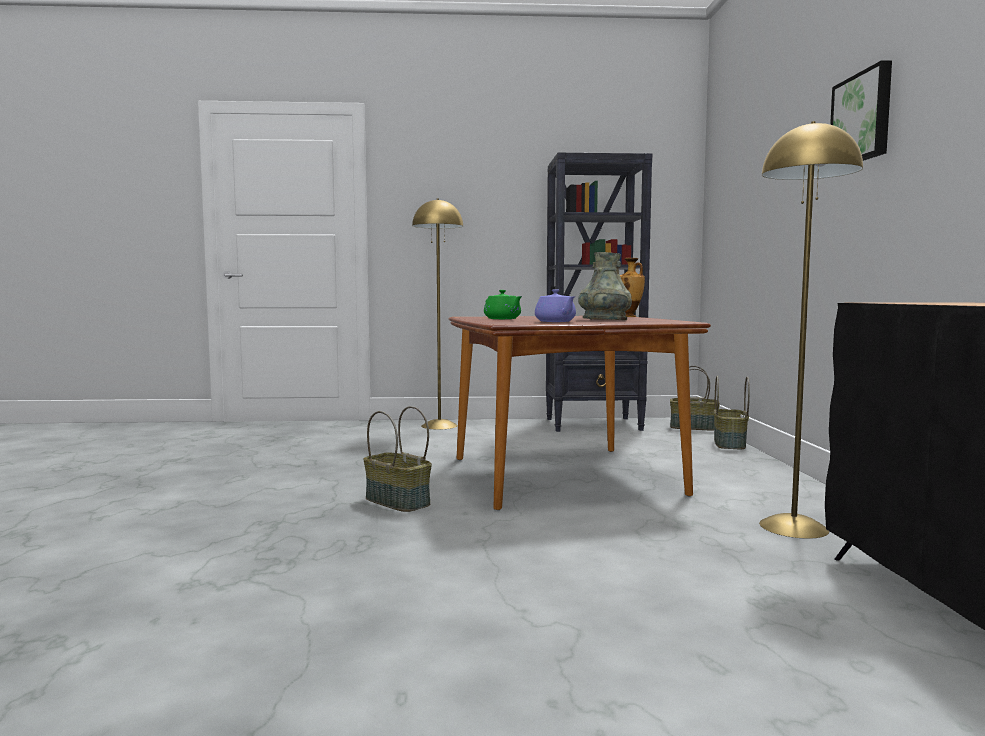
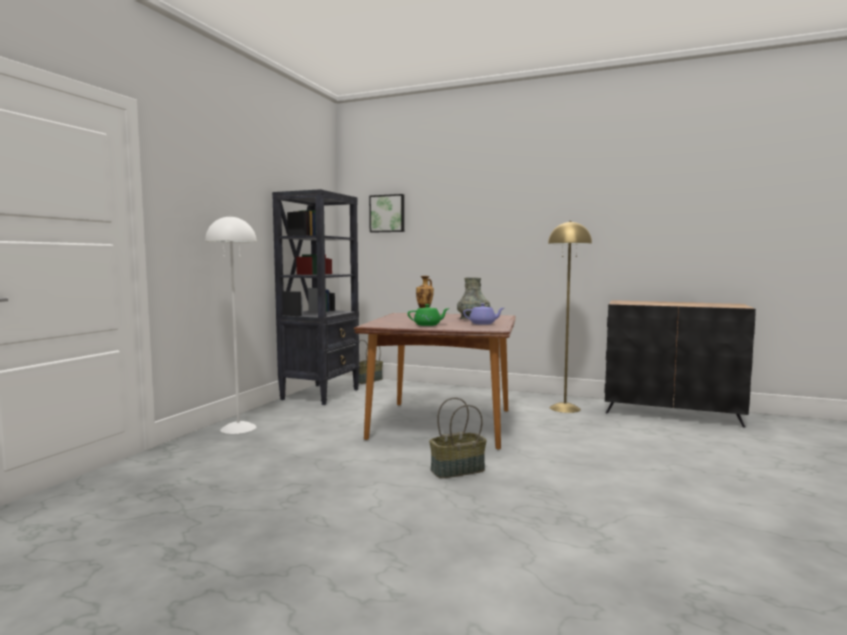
camera: 65 degrees left, 0 degrees up
(439, 425) = (238, 428): yellow floor lamp -> white floor lamp
(728, 443) = (415, 384): basket -> none
(863, 118) = (526, 211): picture -> picture (387, 213)

